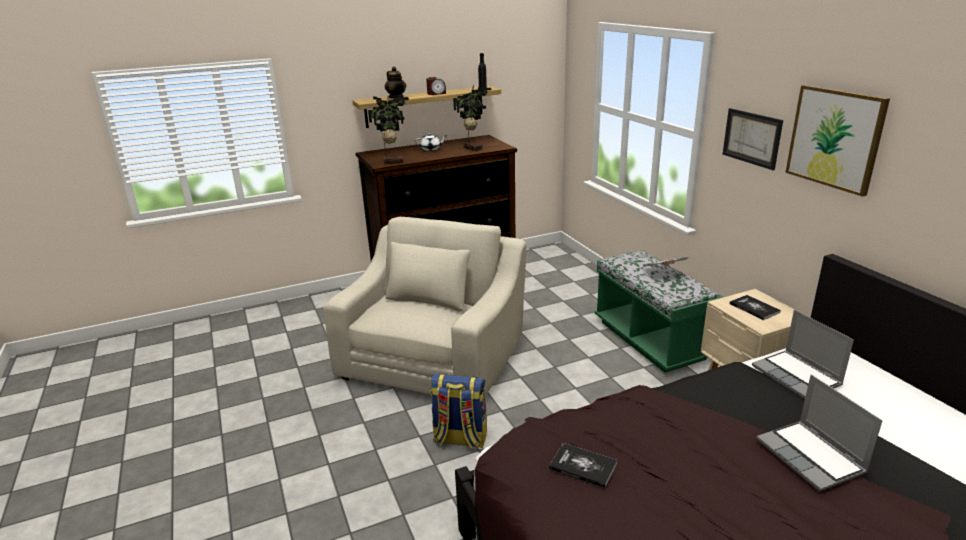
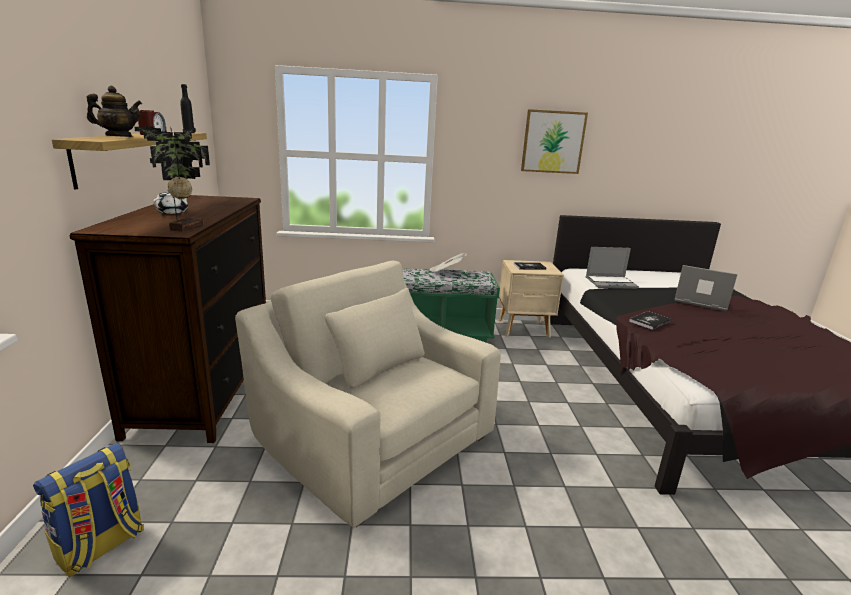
camera: 70 degrees left, 5 degrees down
(460, 439) = (529, 459): backpack -> backpack (100, 546)
(473, 148) = (220, 204): potted plant -> none
(583, 466) = (724, 355): book -> book (649, 321)
(752, 138) = (486, 152): picture -> none
(811, 457) = (699, 301): laptop -> laptop turned 150 degrees counterclockwise

